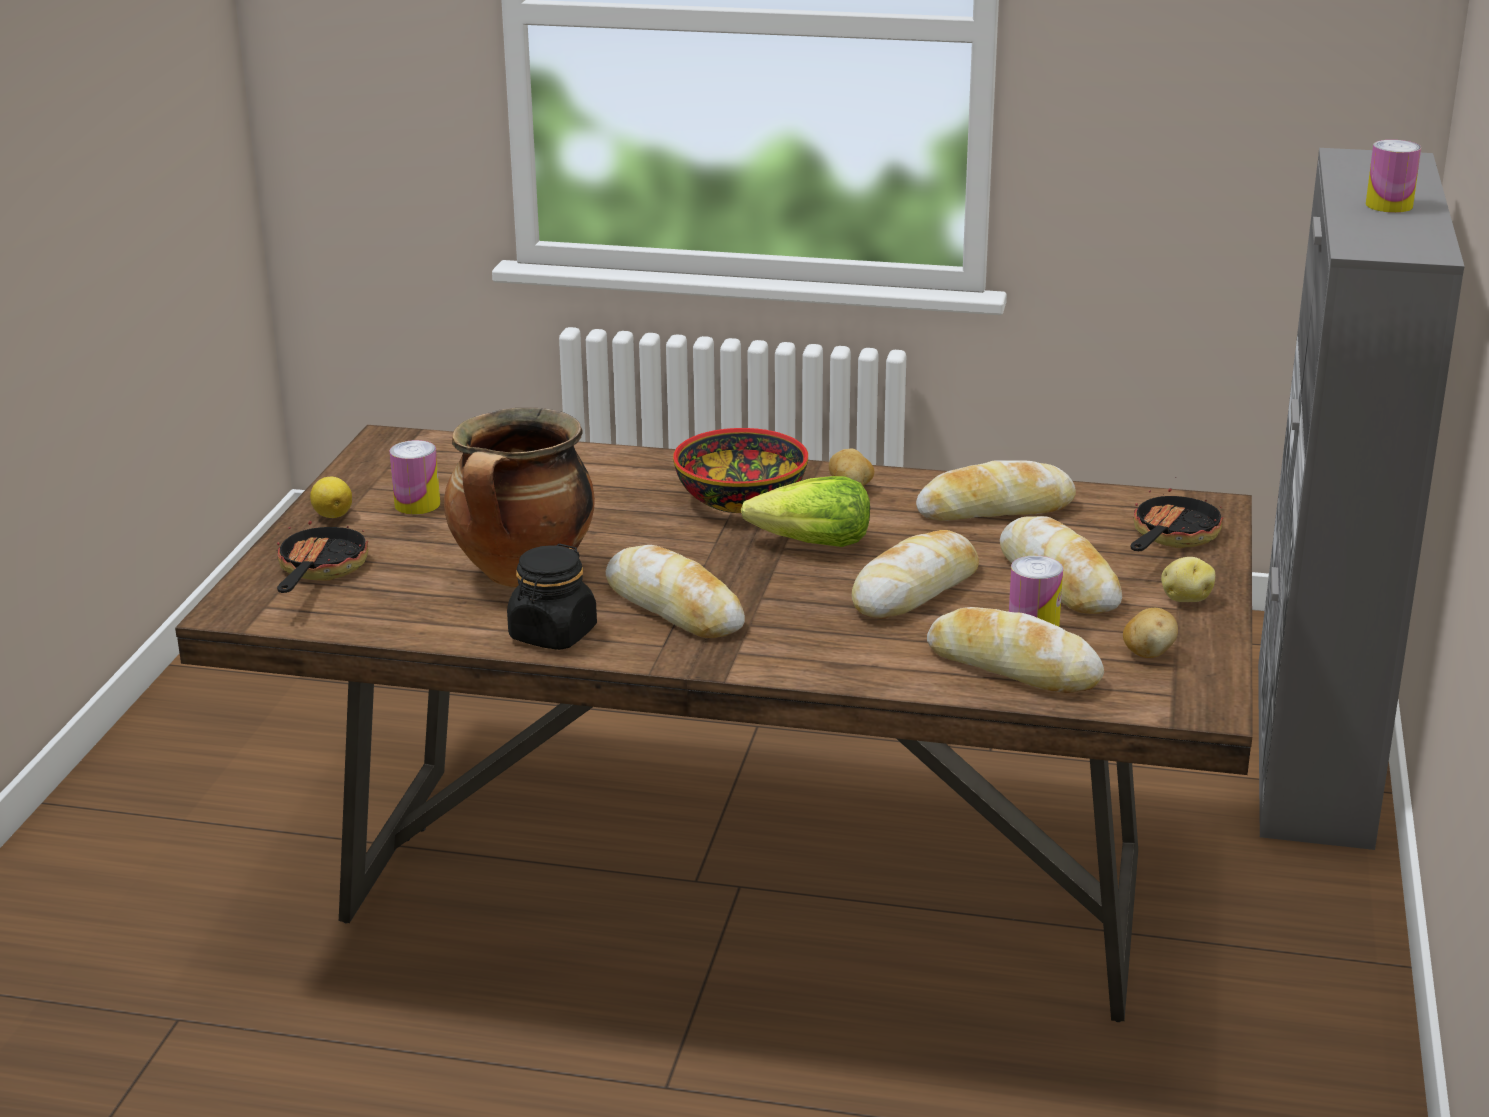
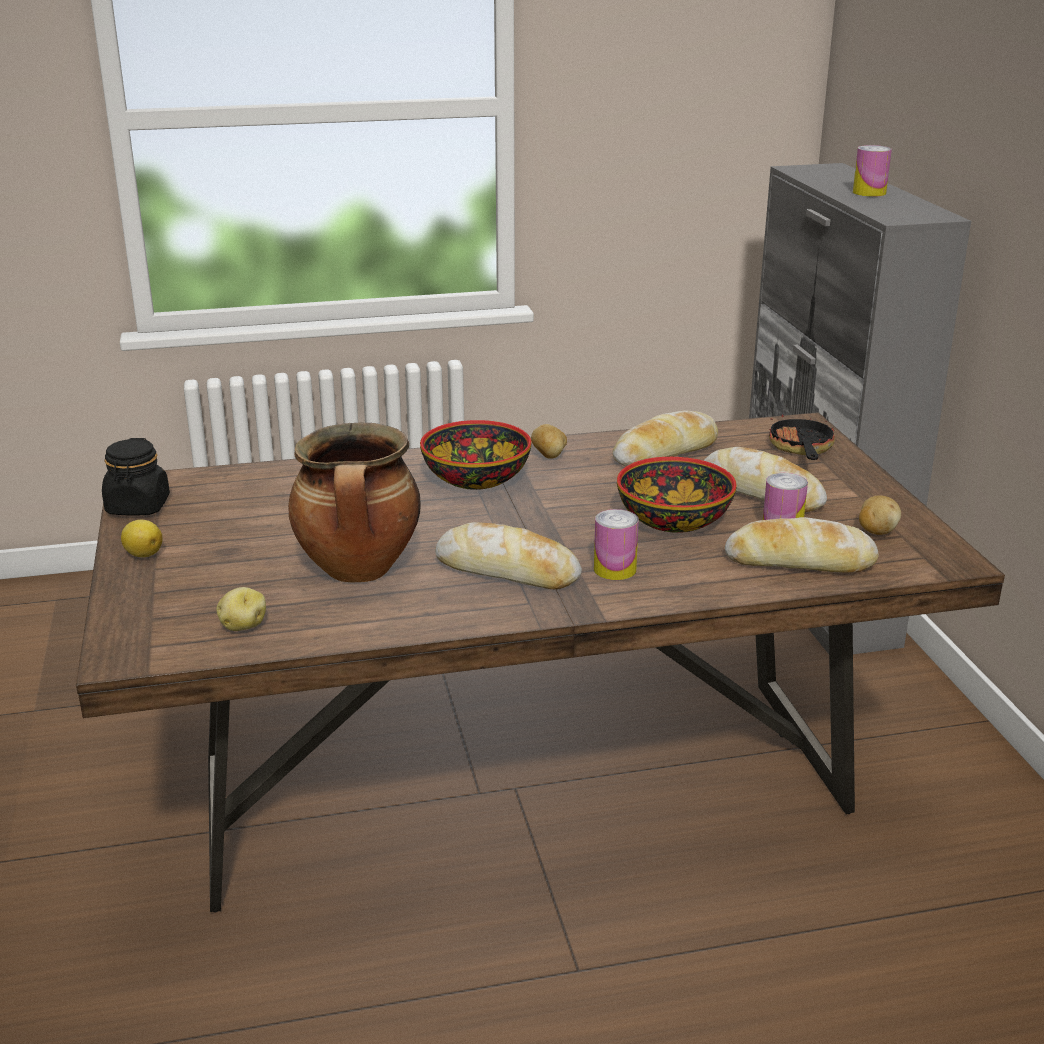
camera: 25 degrees left, 0 degrees up
(319, 571) = (173, 604): frying pan -> none
(417, 504) = (213, 531): can -> can (615, 569)
(553, 634) = (431, 613): black jar -> black jar (138, 507)
(812, 544) = (563, 501): lettuce -> none
(915, 590) = (672, 519): bread -> bowl
(1185, 599) = (856, 488): potato -> potato (242, 626)

